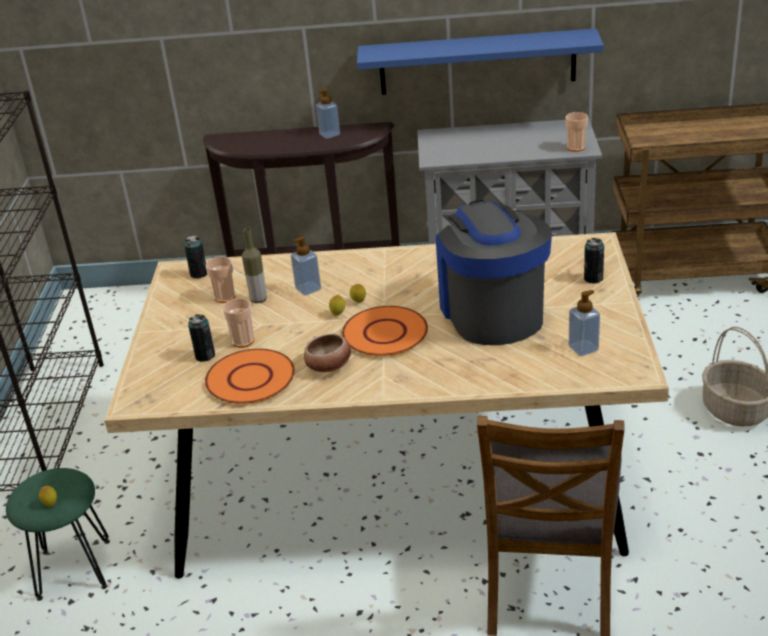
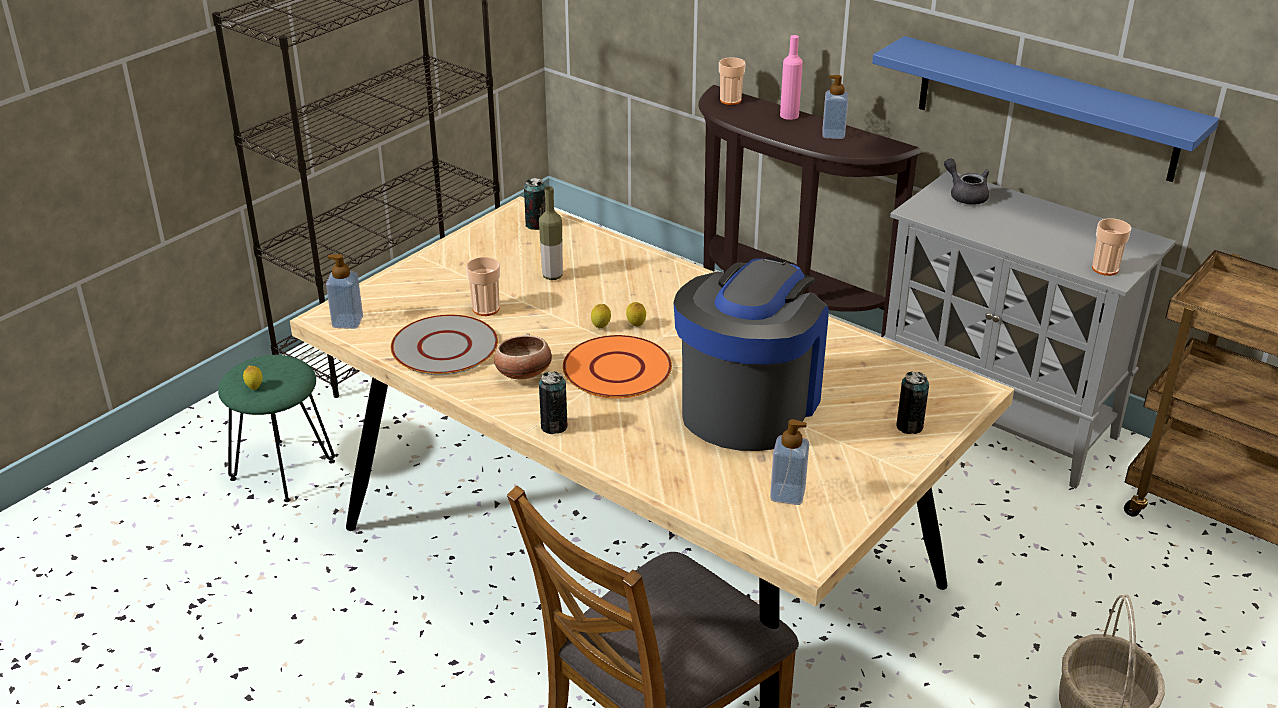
camera: 35 degrees right, 0 degrees up
(205, 356) = (438, 306): can -> can (554, 426)
(225, 297) = (527, 259): cup -> cup (730, 100)
(251, 378) = (445, 347): orange plate -> grey plate
(285, 134) = (789, 115): none -> pink bottle
(308, 289) = (609, 288): soap dispenser -> soap dispenser (347, 322)
(448, 140) = (965, 195): none -> grey teapot

